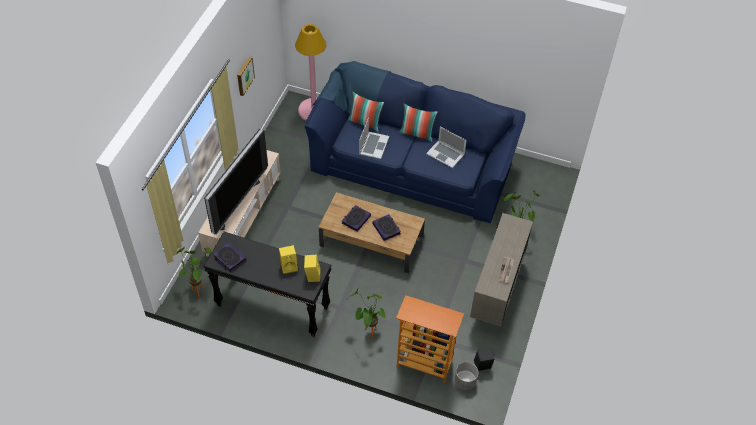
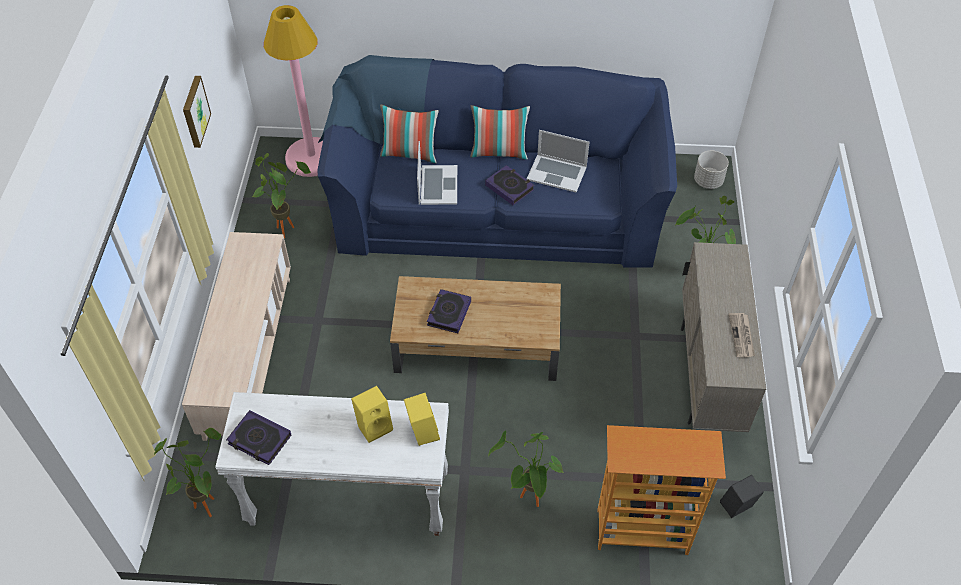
camera: 15 degrees left, 0 degrees up
(236, 203) = (236, 335): television -> none
(272, 307) = (348, 501): black console table -> white console table
(286, 149) = (286, 227): none -> potted plant
(386, 229) = (505, 316): book -> book (509, 187)
(465, 381) = (720, 542): grey planter -> grey planter (708, 181)

